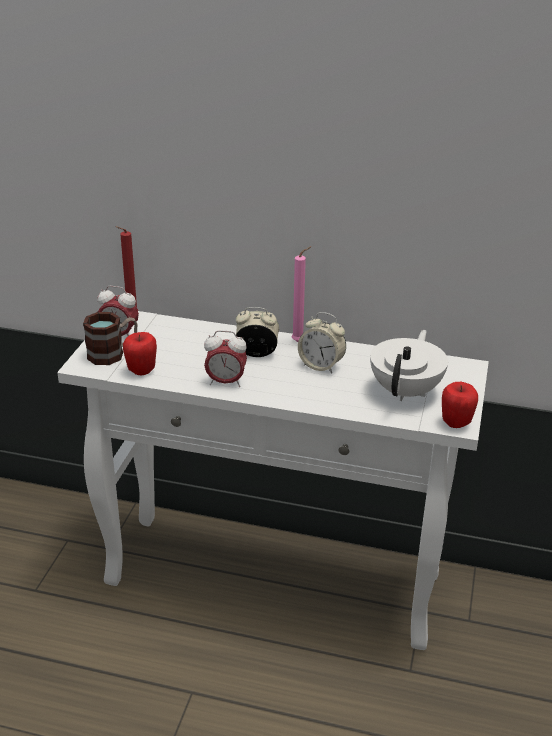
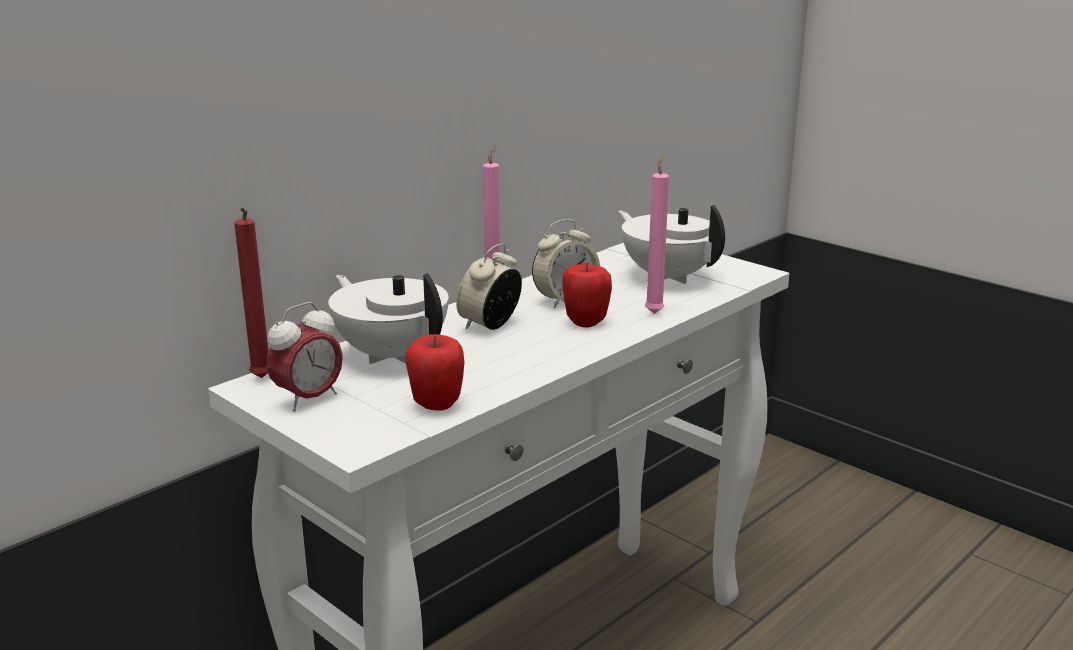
camera: 60 degrees left, 10 degrees down
(113, 354) = (359, 415): mug -> none
(190, 338) = (392, 354): none -> white teapot
(225, 382) = (539, 358): alarm clock -> none
(335, 402) = (654, 312): none -> pink candle
(456, 423) = (752, 272): apple -> apple (586, 322)

